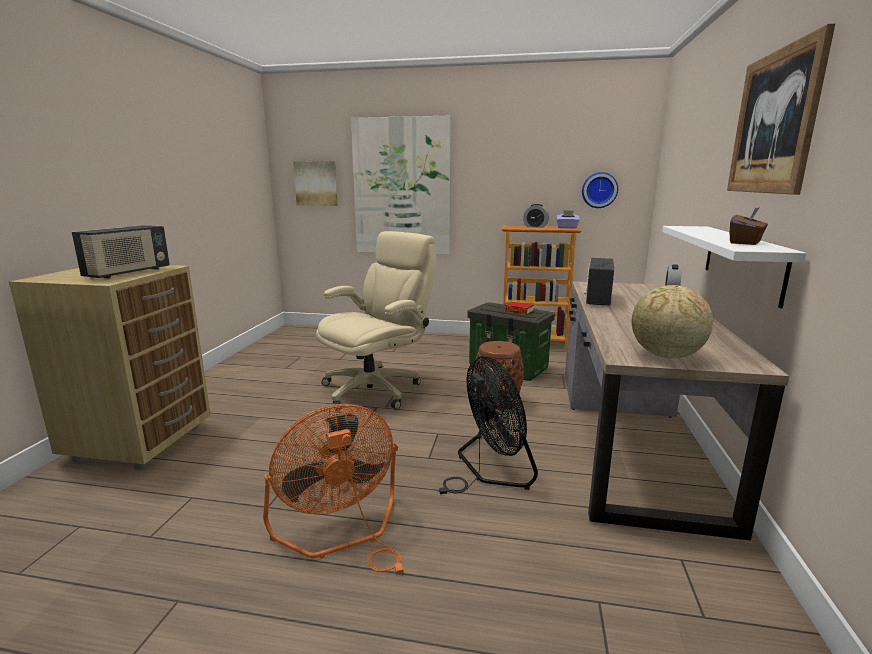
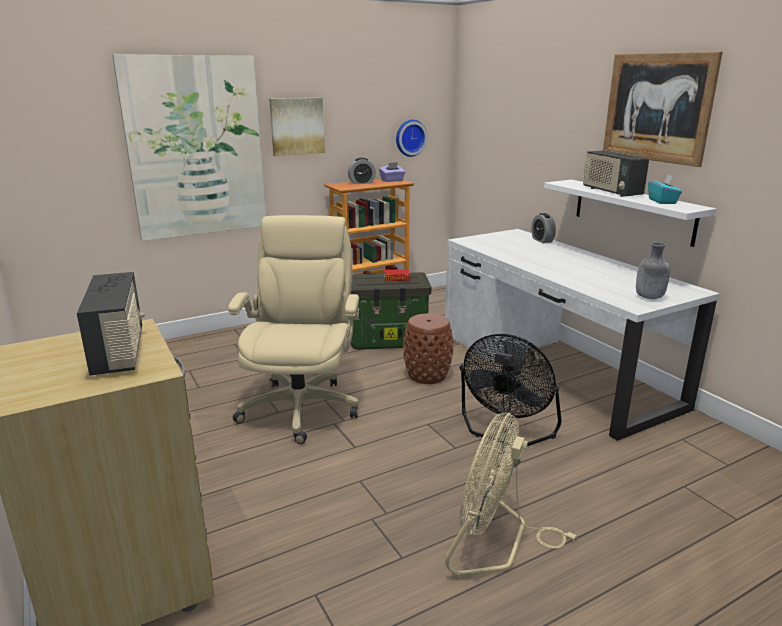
camera: 40 degrees left, 5 degrees up
(316, 183) = (62, 150): picture -> picture (297, 126)
(347, 534) = (499, 538): orange fan -> beige fan
(597, 299) = (508, 256): radio -> radio (611, 192)
(630, 436) = (553, 368): brown desk -> white desk
(665, 356) = (649, 297): globe -> grey bottle
(745, 243) = (662, 201): brown tissue box -> turquoise tissue box

